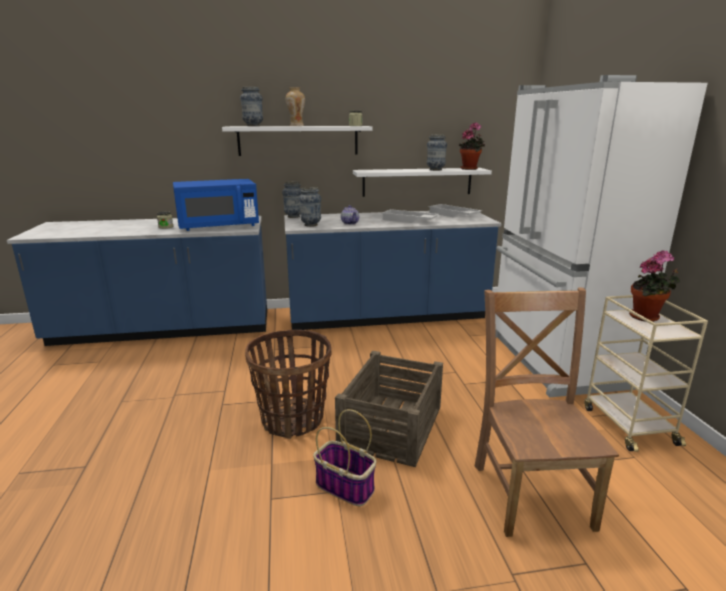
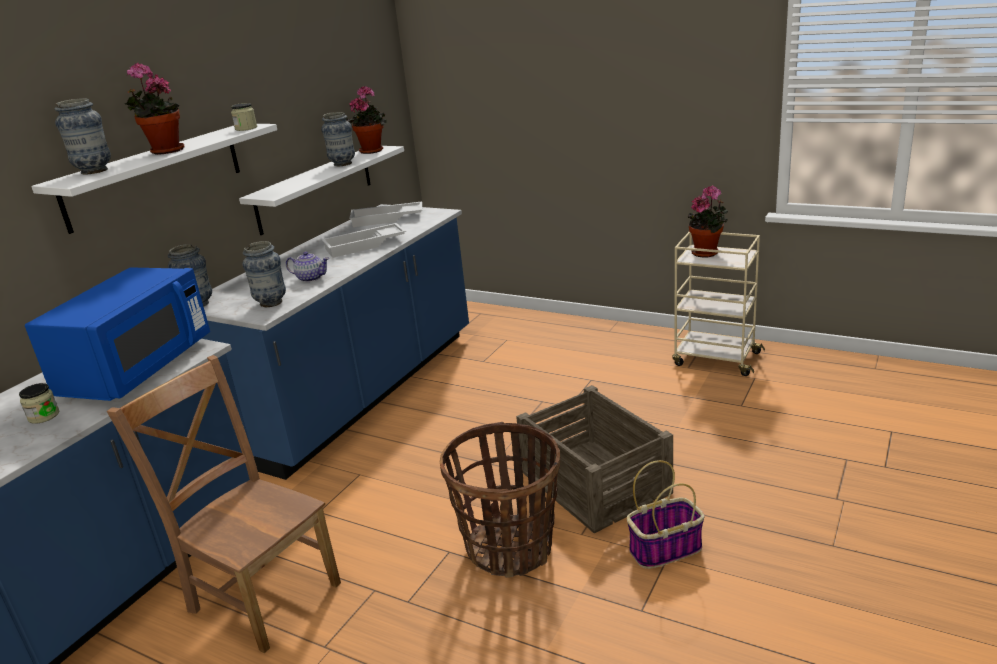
camera: 50 degrees left, 5 degrees up
(296, 126) = (164, 151): vase -> potted plant
(530, 491) = (755, 445): brown chair -> brown chair (261, 594)
(553, 360) = (587, 341): white fridge -> none

